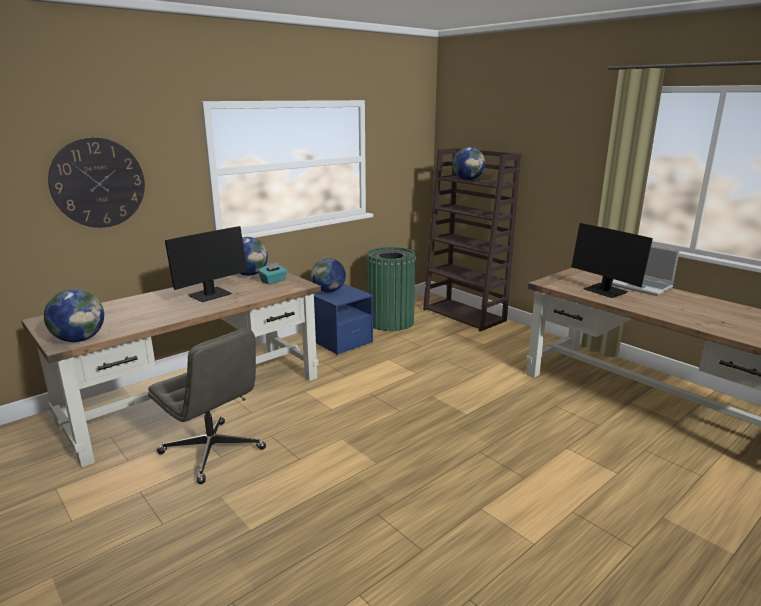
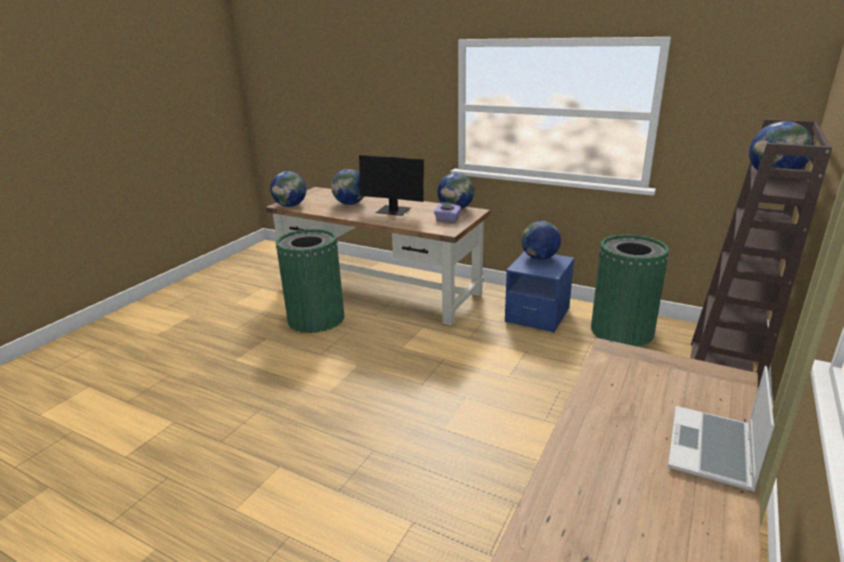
camera: 70 degrees right, 5 degrees up
(98, 183) = (376, 104): wall clock -> none
(143, 309) = (350, 203): none -> globe
(213, 451) = (316, 318): grey office chair -> green trash can
(273, 281) = (447, 219): turquoise tissue box -> purple tissue box
(605, 291) = (630, 407): monitor -> none

